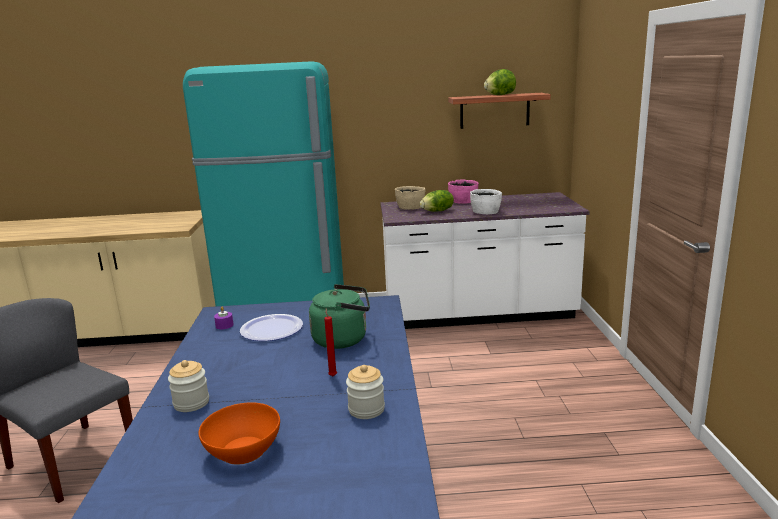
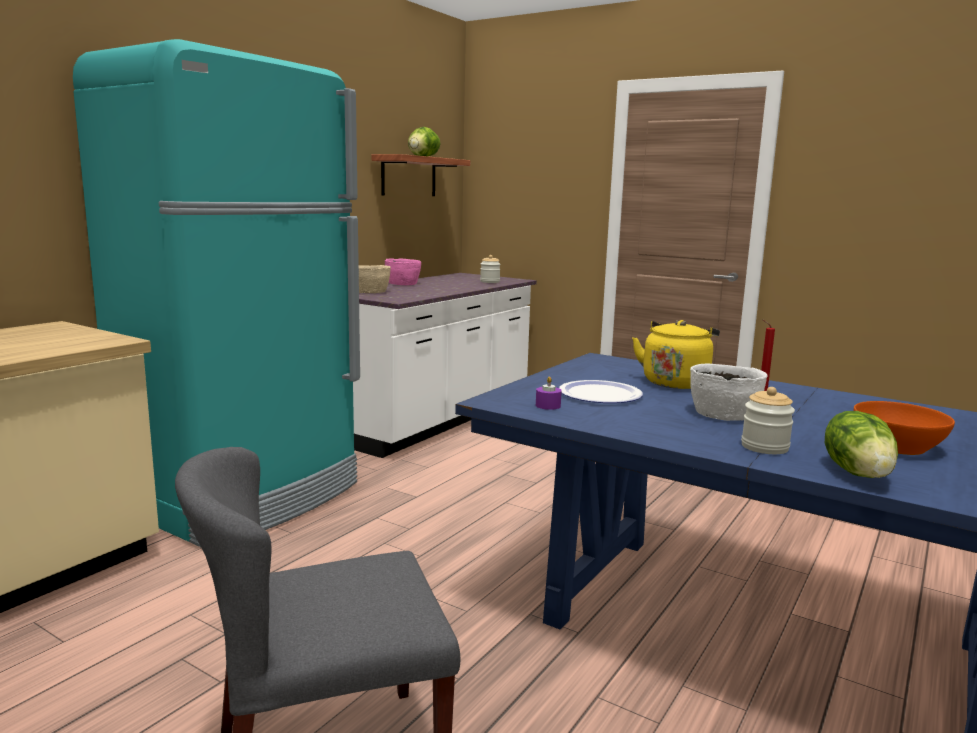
camera: 55 degrees left, 5 degrees down
(343, 339) = (675, 382): green kettle -> yellow kettle
(366, 409) = (846, 403): jar -> jar (490, 282)
(437, 211) = (413, 291): lettuce -> lettuce (859, 473)
(486, 211) = (460, 287): white bowl -> white bowl (723, 413)

